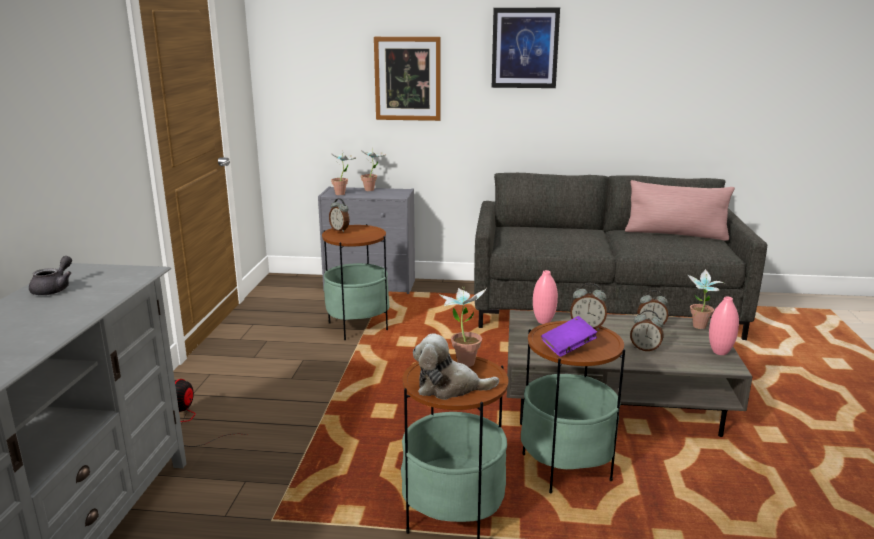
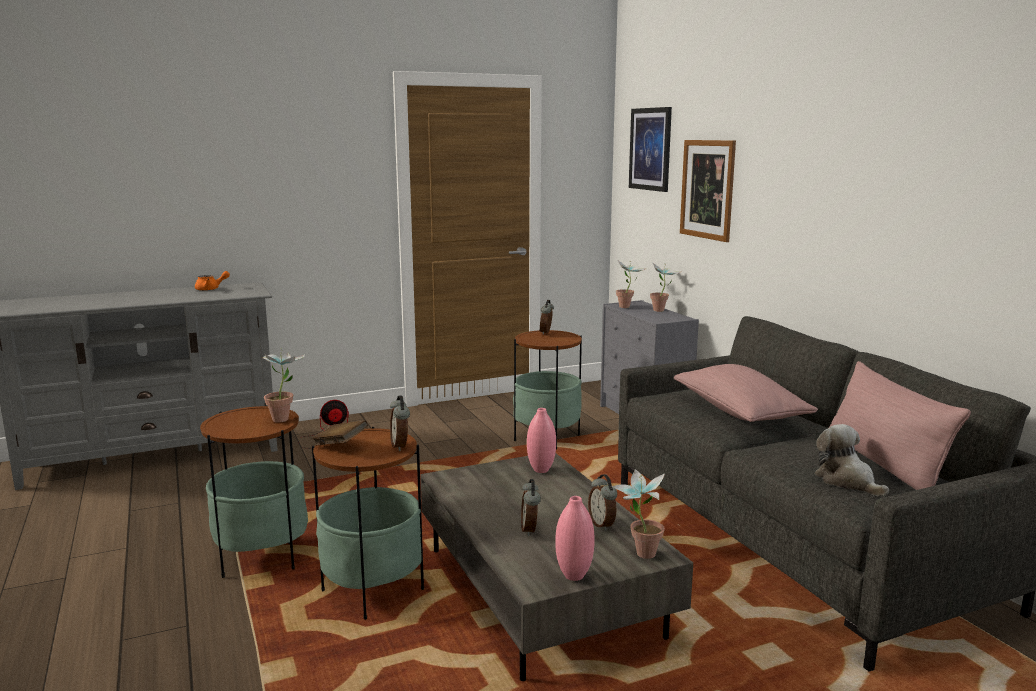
camera: 60 degrees right, 5 degrees down
(54, 289) = (211, 289): grey teapot -> orange teapot
(449, 387) = (232, 423): plush toy -> plush toy (847, 481)
(525, 48) = (810, 156): picture -> picture (650, 149)
(568, 237) = (739, 412): none -> pink pillow
(568, 347) = (341, 445): purple book -> brown book

